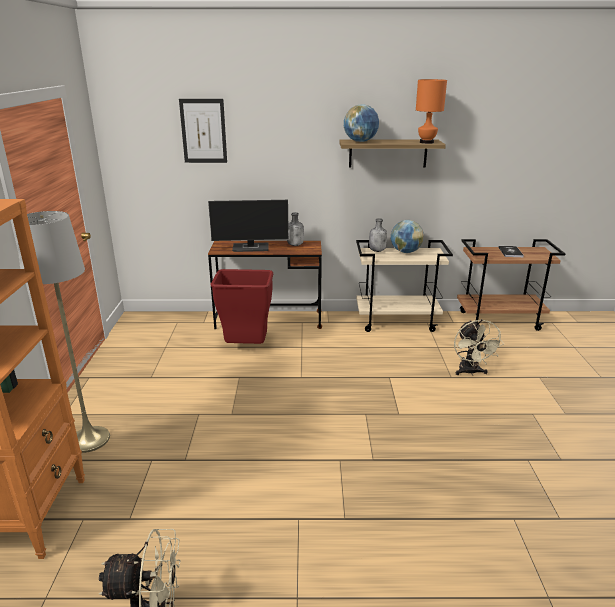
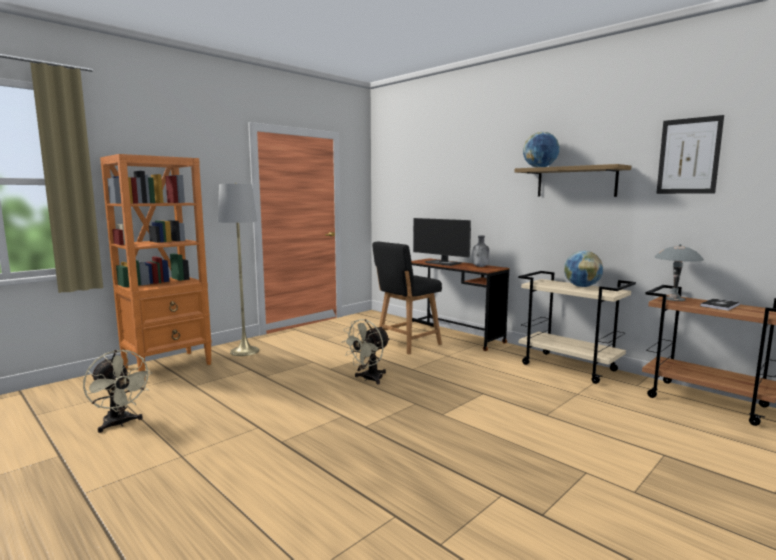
camera: 45 degrees right, 15 degrees down
(203, 131) = (430, 166): picture -> picture (688, 156)
(245, 348) = (406, 344): red trash can -> black chair
(377, 250) = (554, 282): grey bottle -> none
(426, 142) = (603, 164): orange table lamp -> none
(470, 372) = (576, 420): beige fan -> beige fan (368, 379)
(479, 252) = (674, 299): none -> grey table lamp

